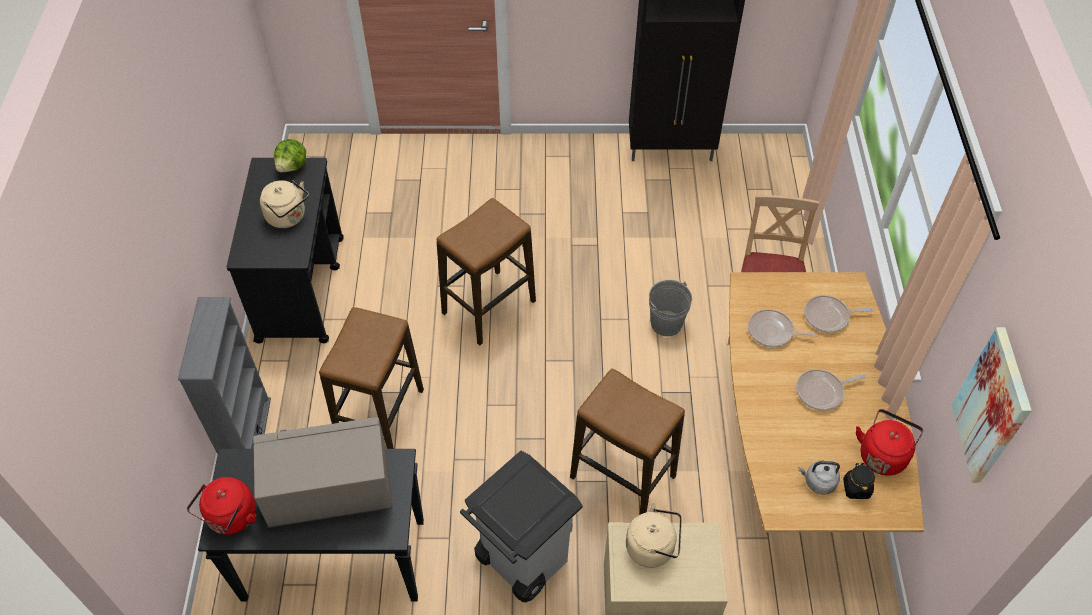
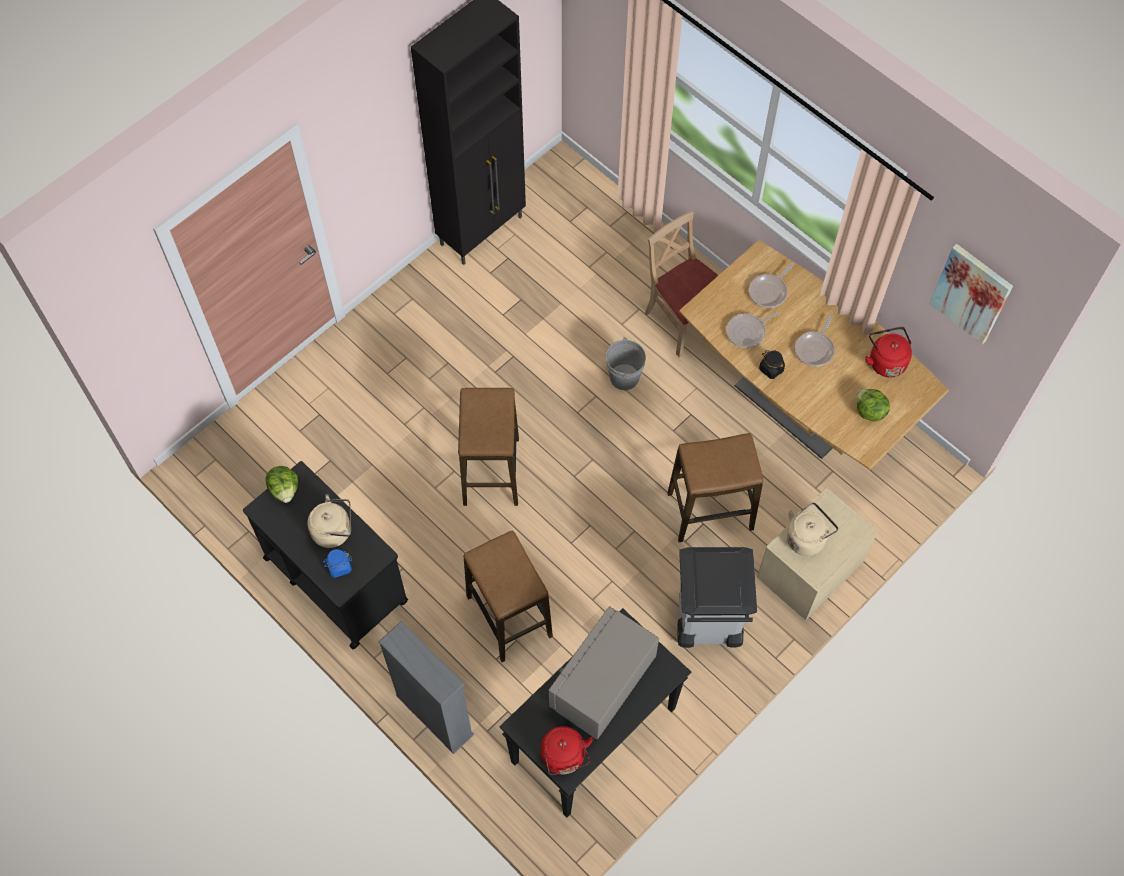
camera: 45 degrees left, 10 degrees up
(261, 242) = (339, 566): none -> blue jar
(818, 482) = (869, 411): grey kettle -> lettuce
(856, 488) = (892, 396): black jar -> black jar (771, 369)

